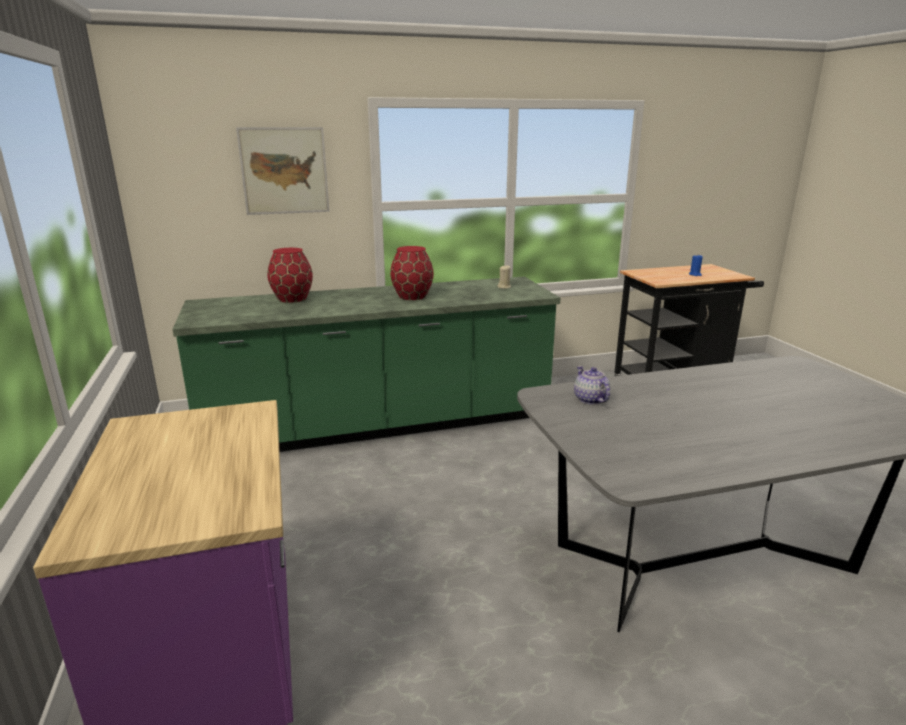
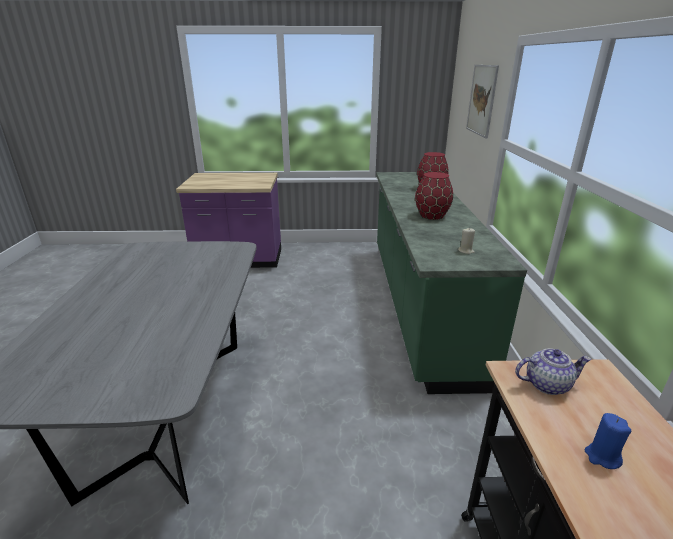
camera: 105 degrees right, 5 degrees up
(590, 399) = (219, 259): teapot -> teapot (547, 384)

